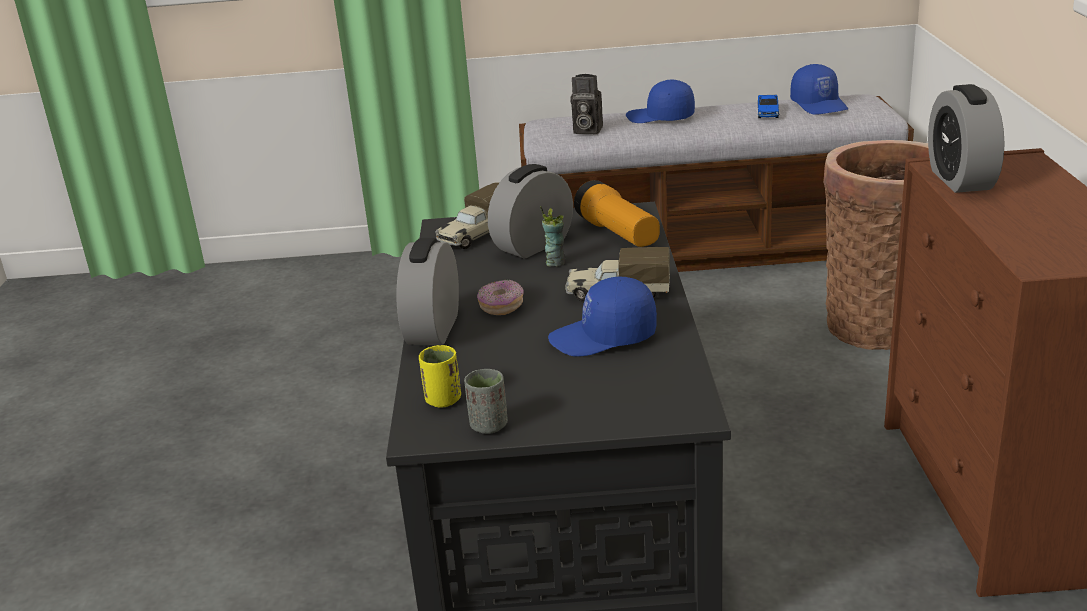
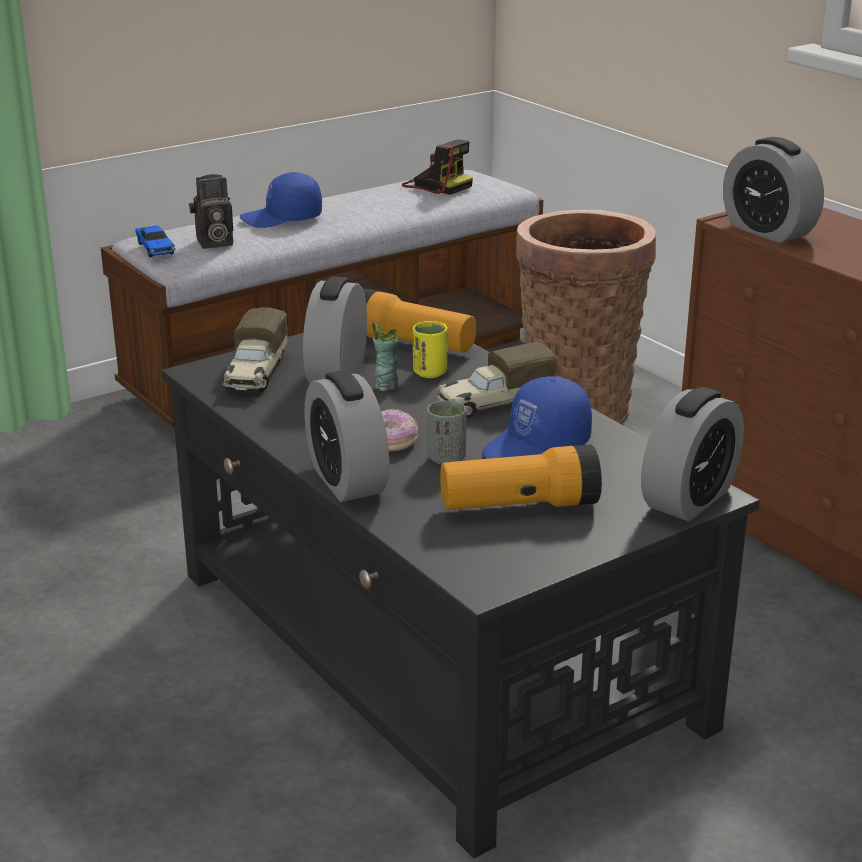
camera: 35 degrees left, 0 degrees up
(443, 400) = (459, 545): yellow cup -> yellow cup (430, 373)
(489, 425) = (540, 556): grey cup -> grey cup (446, 458)
(527, 381) = (519, 506): none -> flashlight
(668, 412) = (689, 499): none -> alarm clock
(768, 112) = (393, 199): toy car -> toy car (155, 248)
(820, 105) = (436, 185): blue cap -> camera

